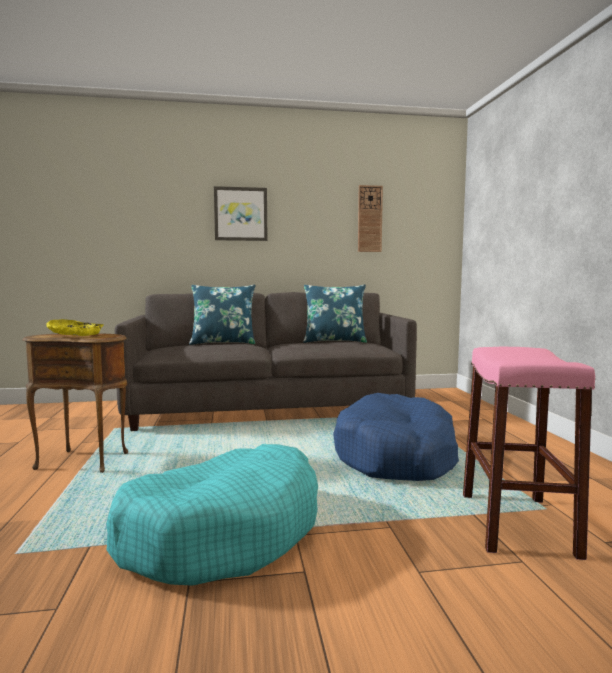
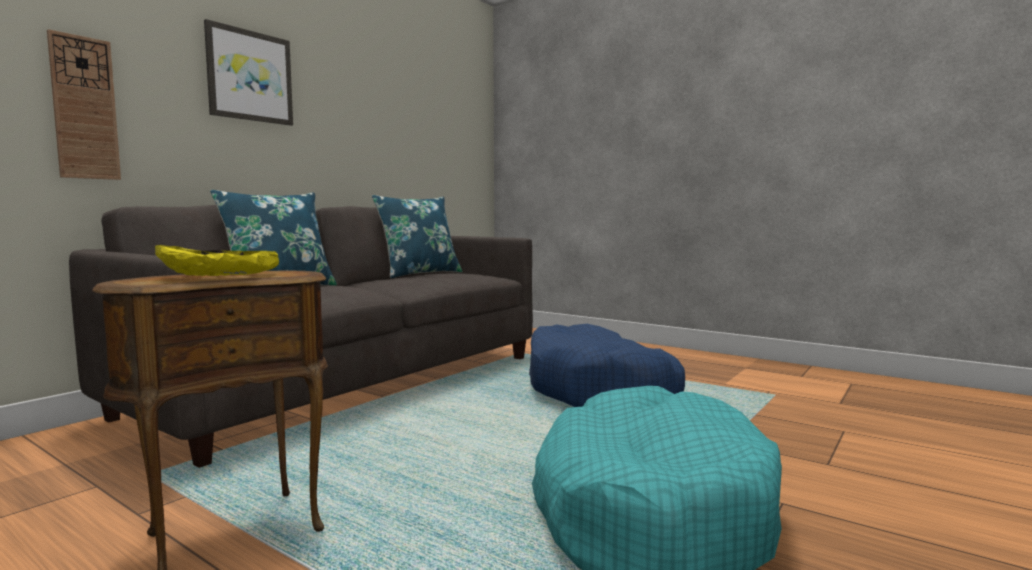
camera: 45 degrees left, 0 degrees up
(369, 219) = (412, 111): wall clock -> wall clock (84, 108)
(516, 523) = (786, 410): pink stool -> none

